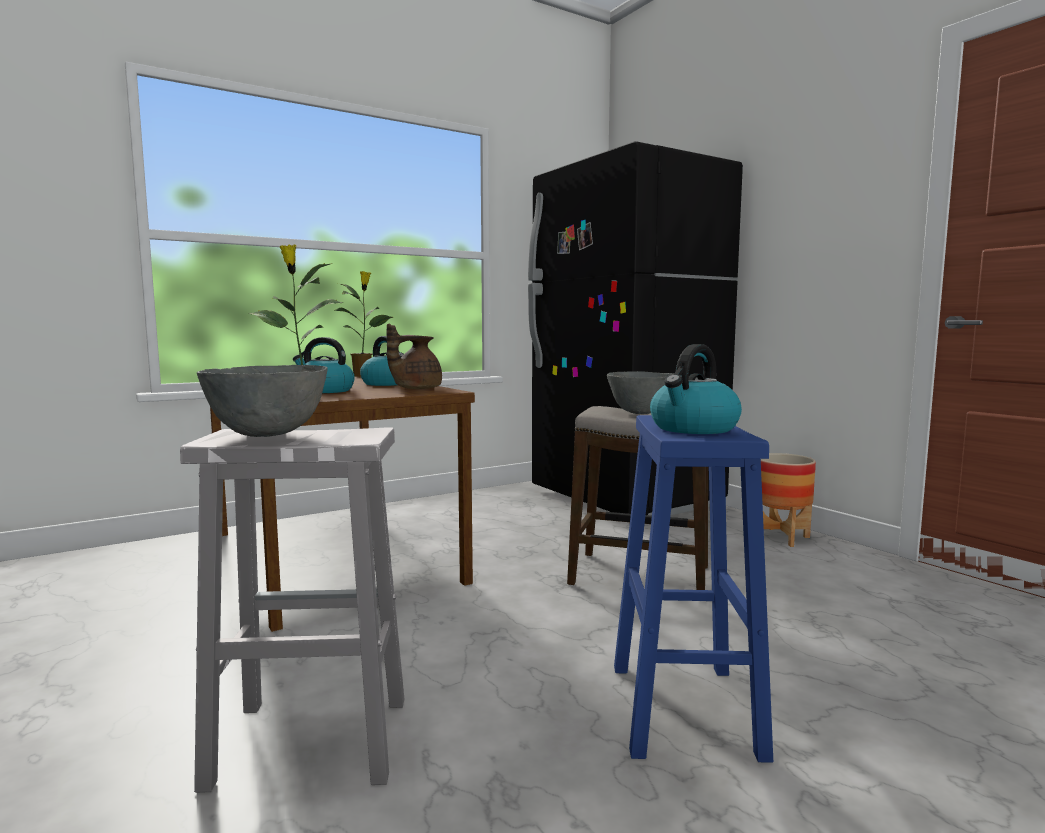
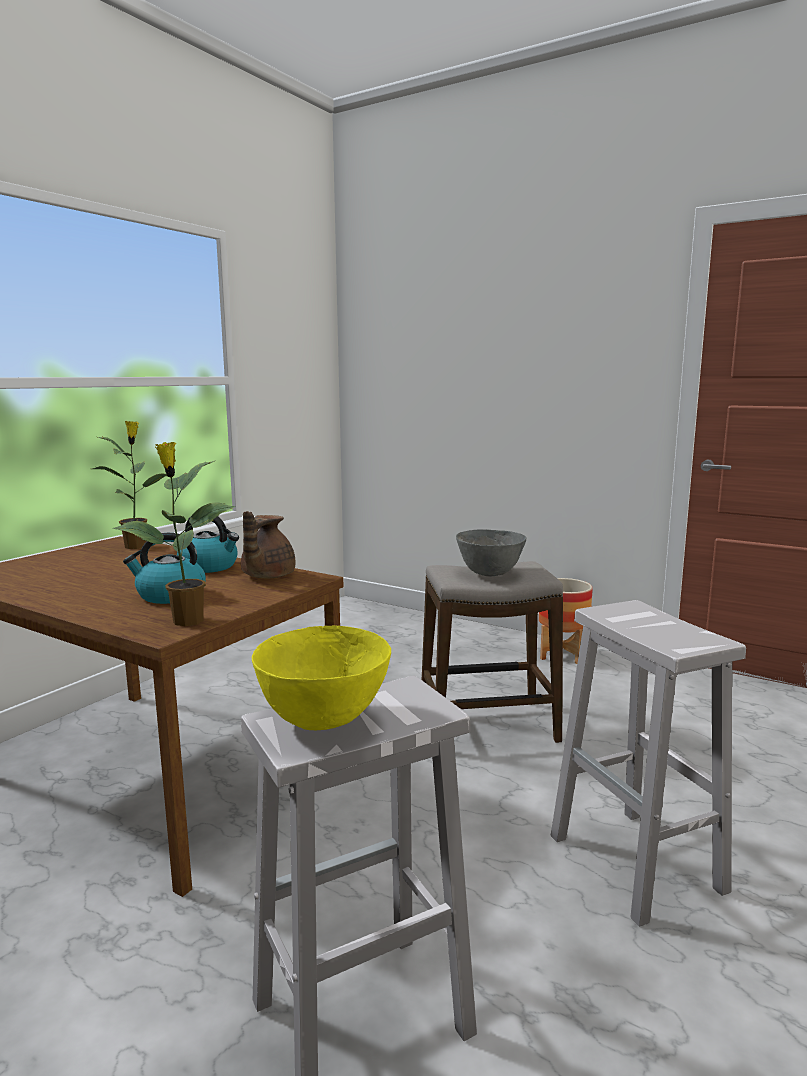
camera: 25 degrees left, 5 degrees up
(267, 434) = (322, 720): grey bowl -> yellow bowl
(625, 498) = (397, 631): black fridge -> none
(685, 711) = (638, 864): blue stool -> white stool
(693, 429) = (662, 630): kettle -> none

